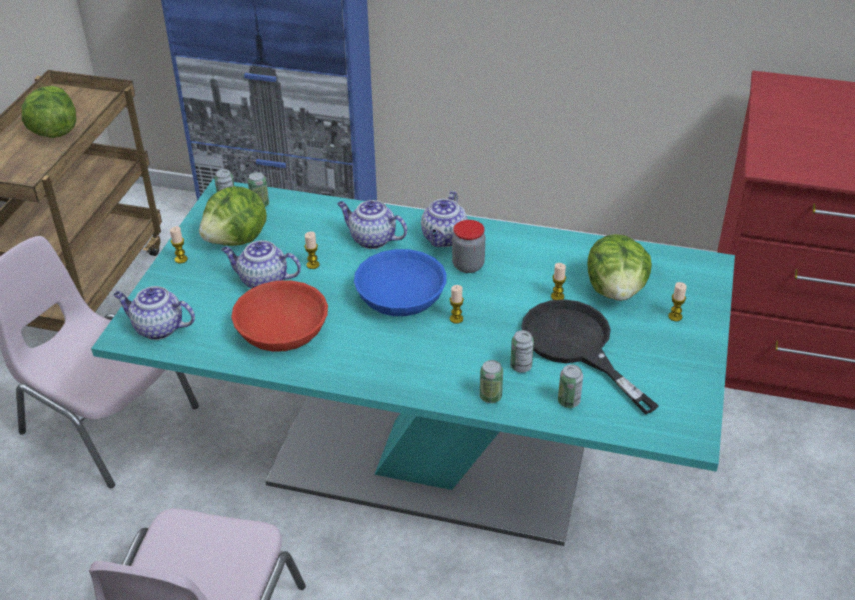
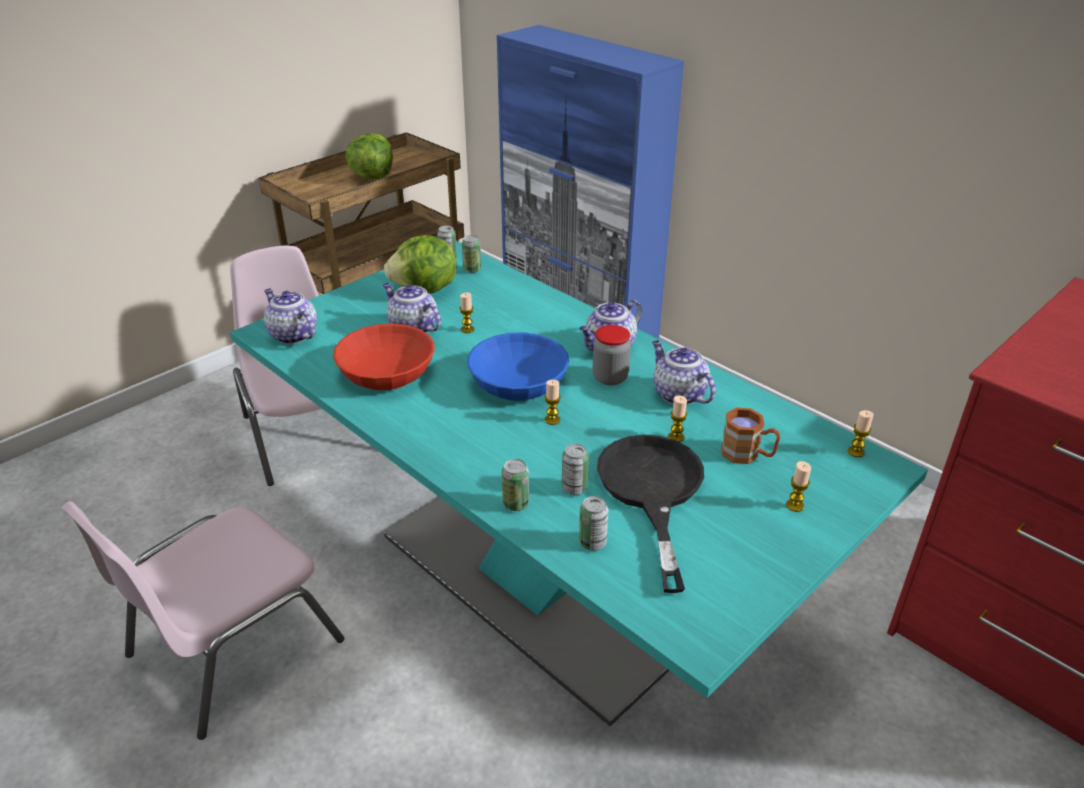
camera: 30 degrees right, 5 degrees down
(181, 259) = (366, 290): candle -> candle (856, 452)
(371, 239) = (540, 326): teapot -> teapot (678, 394)
(616, 290) = (747, 454): lettuce -> brown mug

